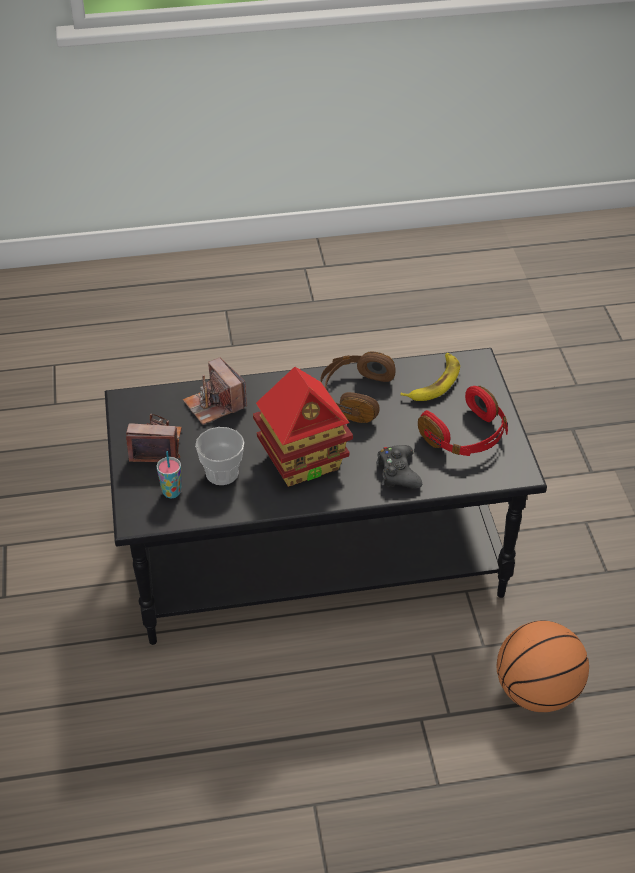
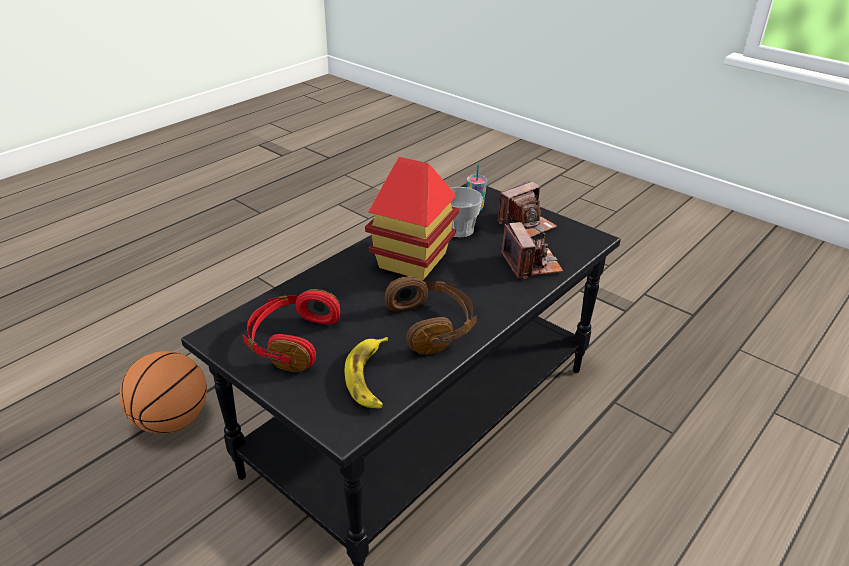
camera: 140 degrees right, 10 degrees down
(214, 404) = (531, 264): camera -> camera turned 60 degrees clockwise
(398, 473) = (328, 286): black game controller -> none

